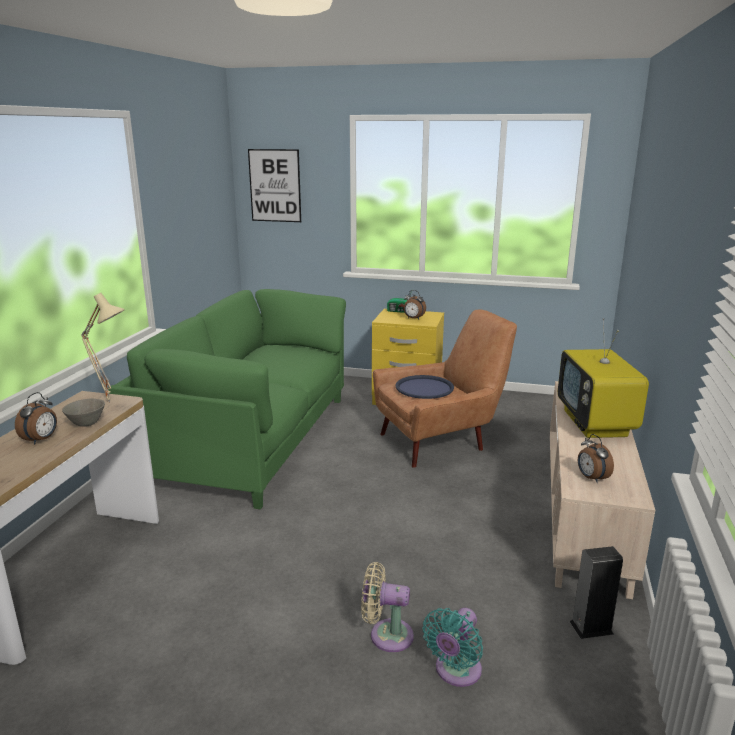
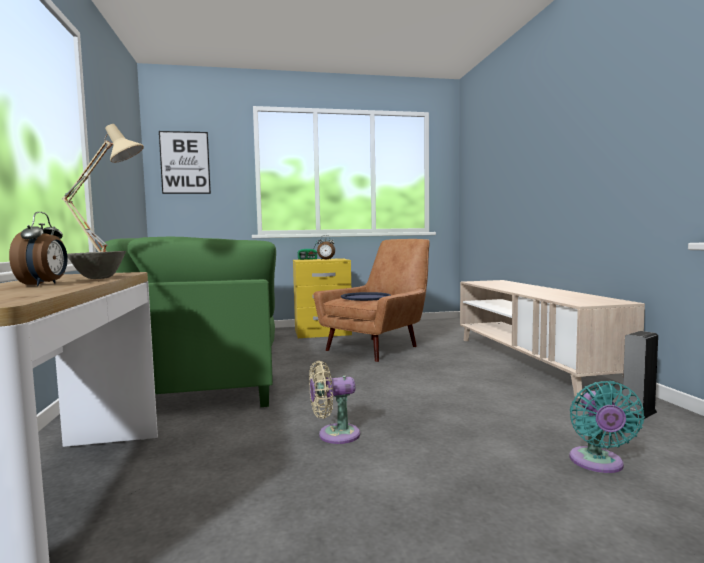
camera: 25 degrees left, 15 degrees down
(386, 635) = (505, 456): beige fan -> beige fan (334, 435)
(591, 478) = (576, 299): alarm clock -> none
(596, 424) = (525, 288): television -> none

